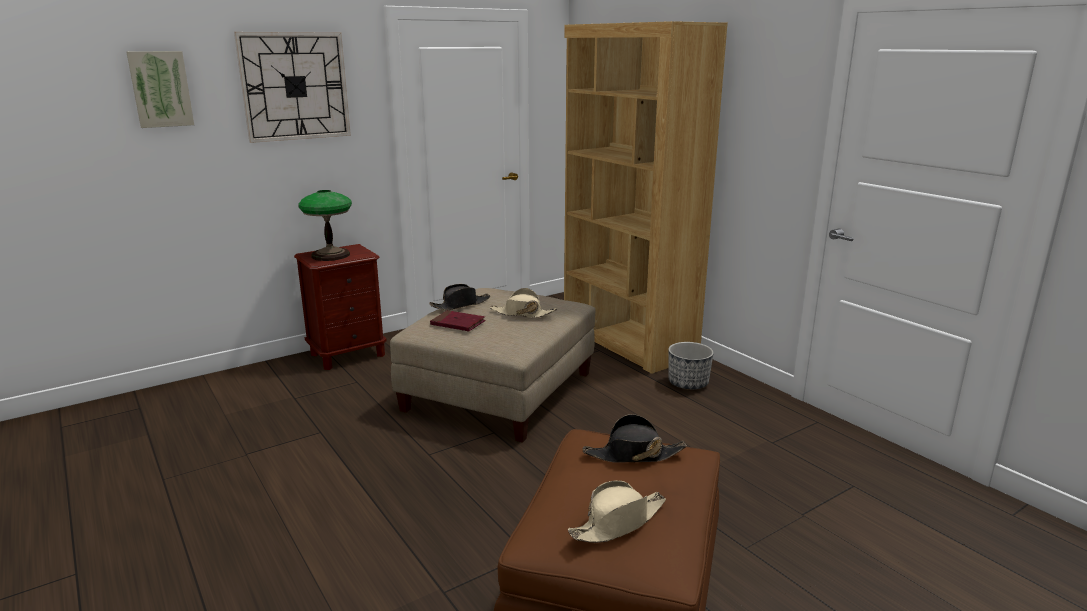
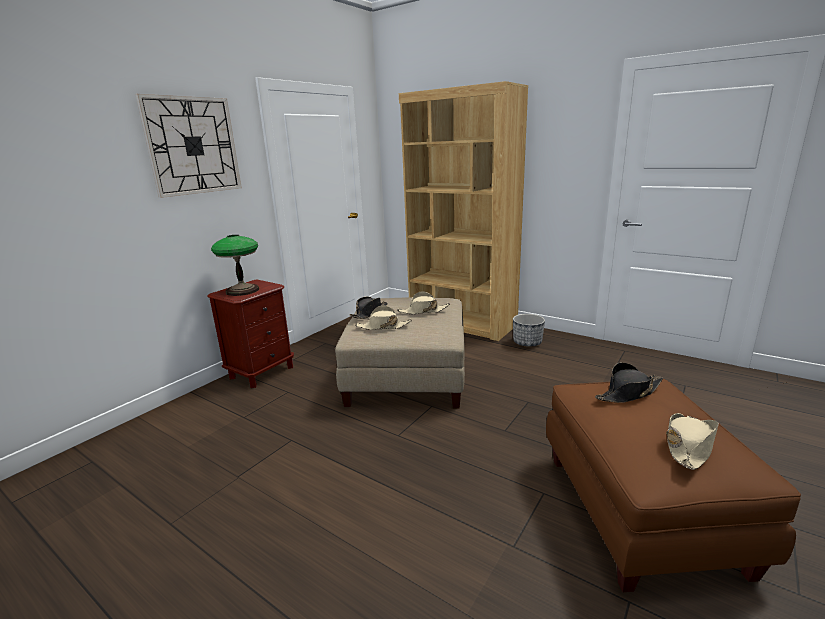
camera: 20 degrees left, 0 degrees up
(160, 89) = (70, 148): picture -> none
(458, 323) = (383, 326): red book -> beige hat

